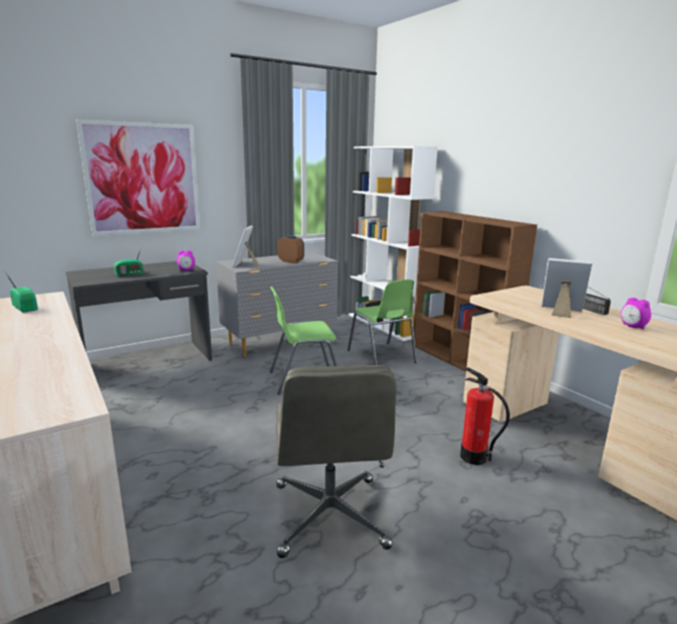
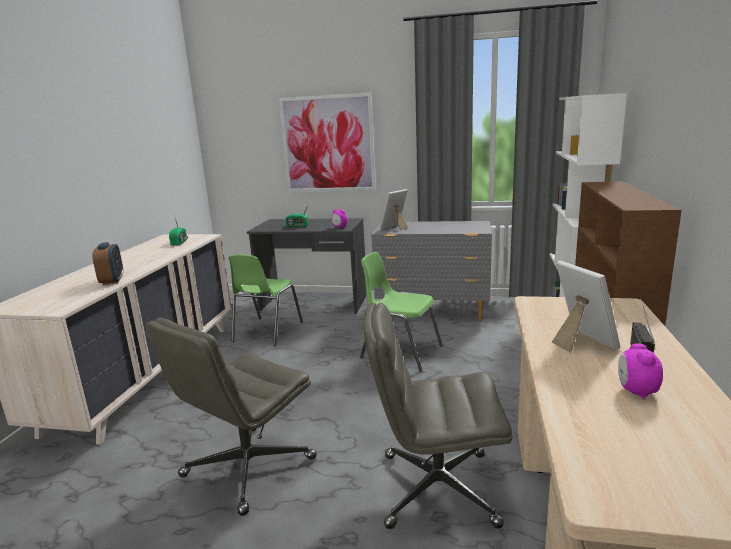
camera: 45 degrees right, 0 degrees up
(291, 261) = (441, 229): alarm clock -> alarm clock (112, 281)
(382, 357) = (510, 353): green chair -> green chair (266, 332)
(473, 457) = (436, 489): fire extinguisher -> grey office chair

